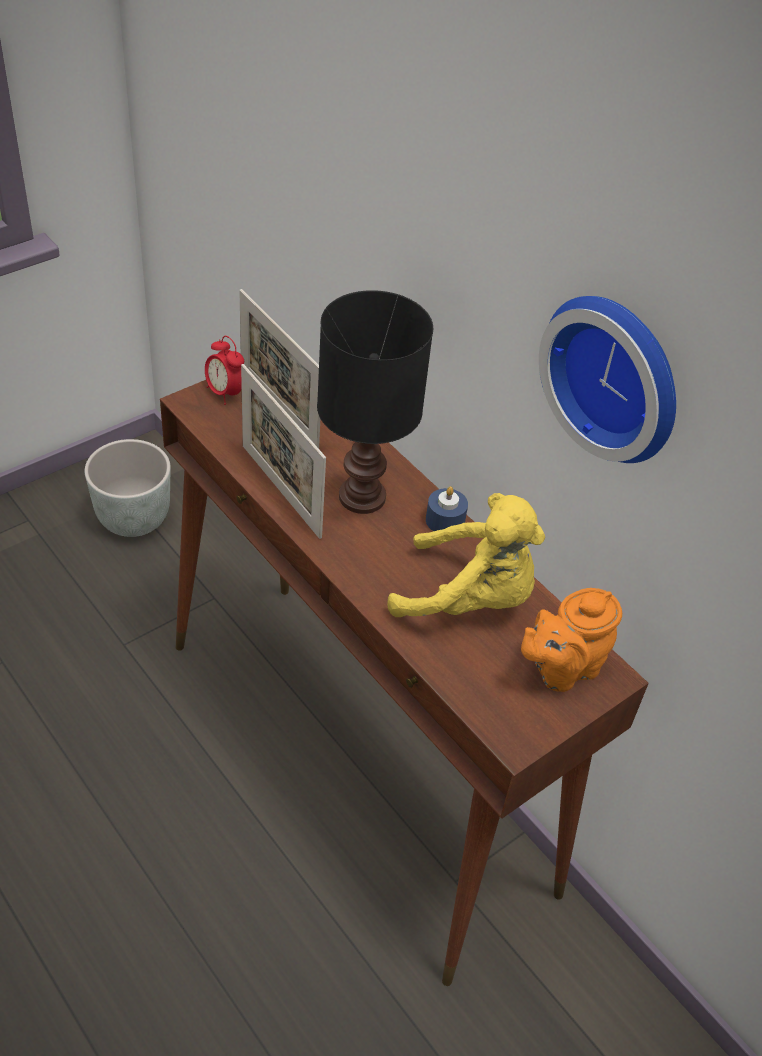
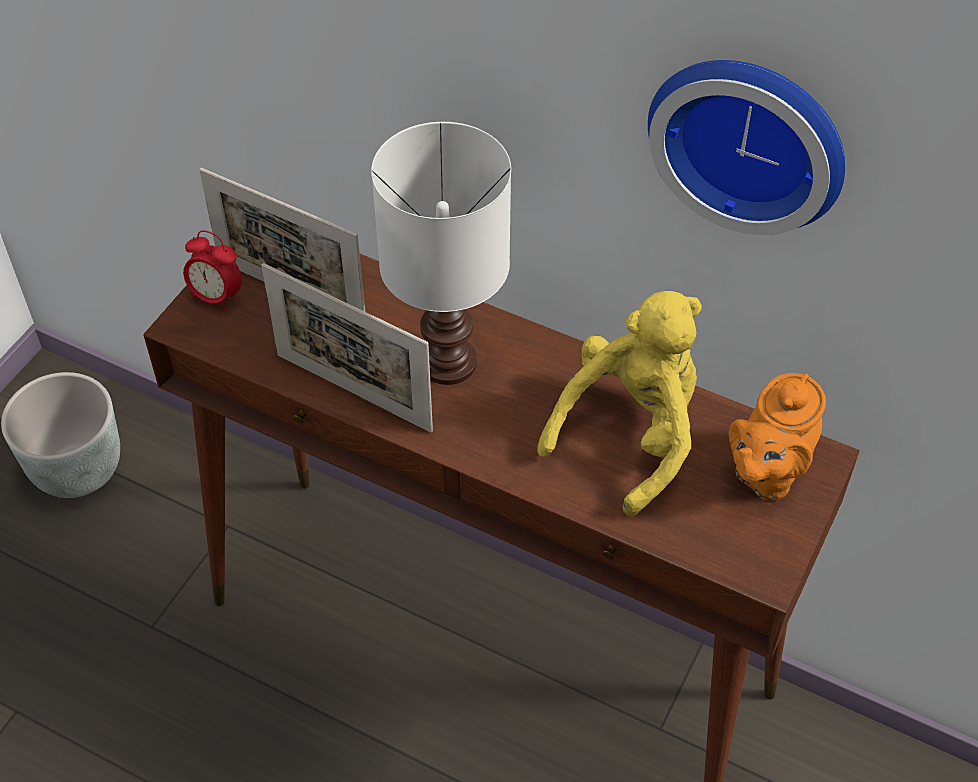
camera: 20 degrees left, 5 degrees up
(363, 498) = (450, 363): black table lamp -> white table lamp
(445, 520) = (553, 353): blue candle -> none
(469, 598) = (630, 434): yellow plush toy -> yellow plush toy turned 45 degrees counterclockwise

